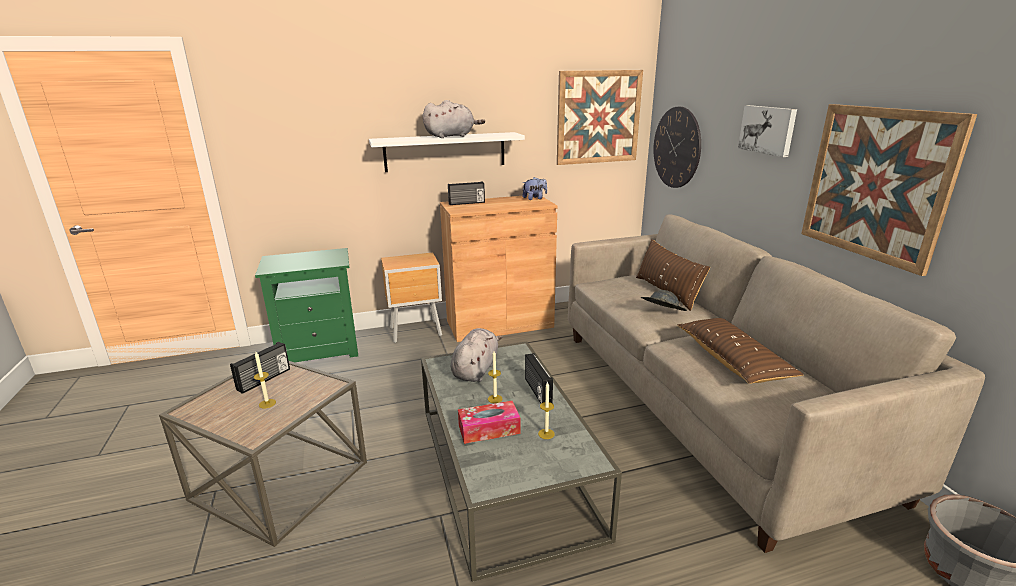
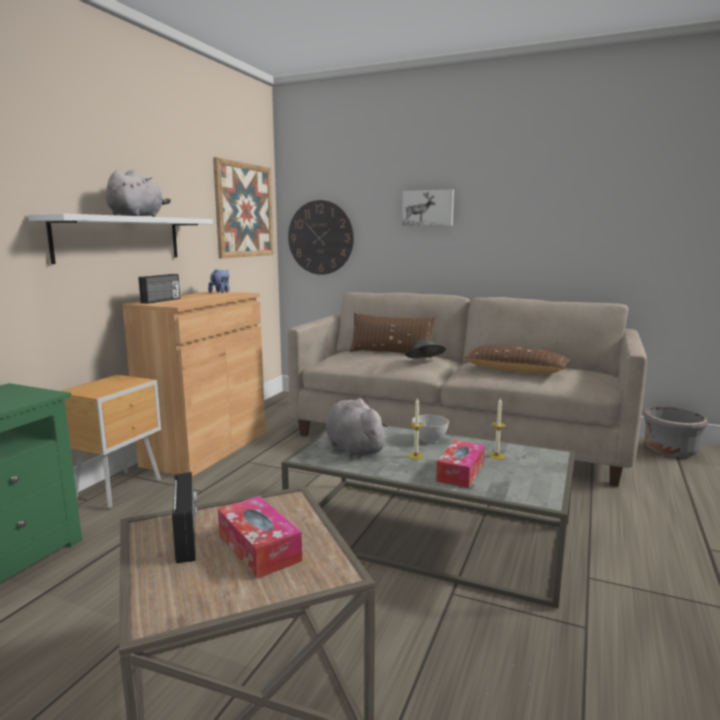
camera: 50 degrees left, 10 degrees down
(267, 403) = (259, 547): candle -> tissue box
(537, 391) = (429, 439): radio -> grey bowl
(876, 184) = (532, 232): picture -> none

